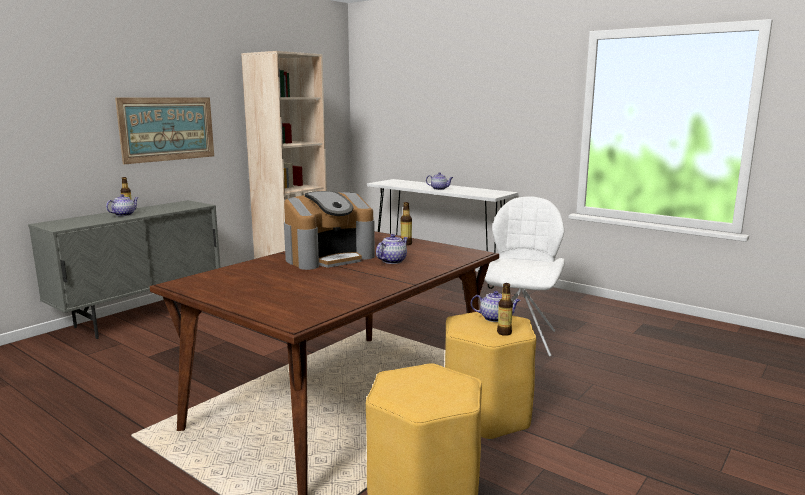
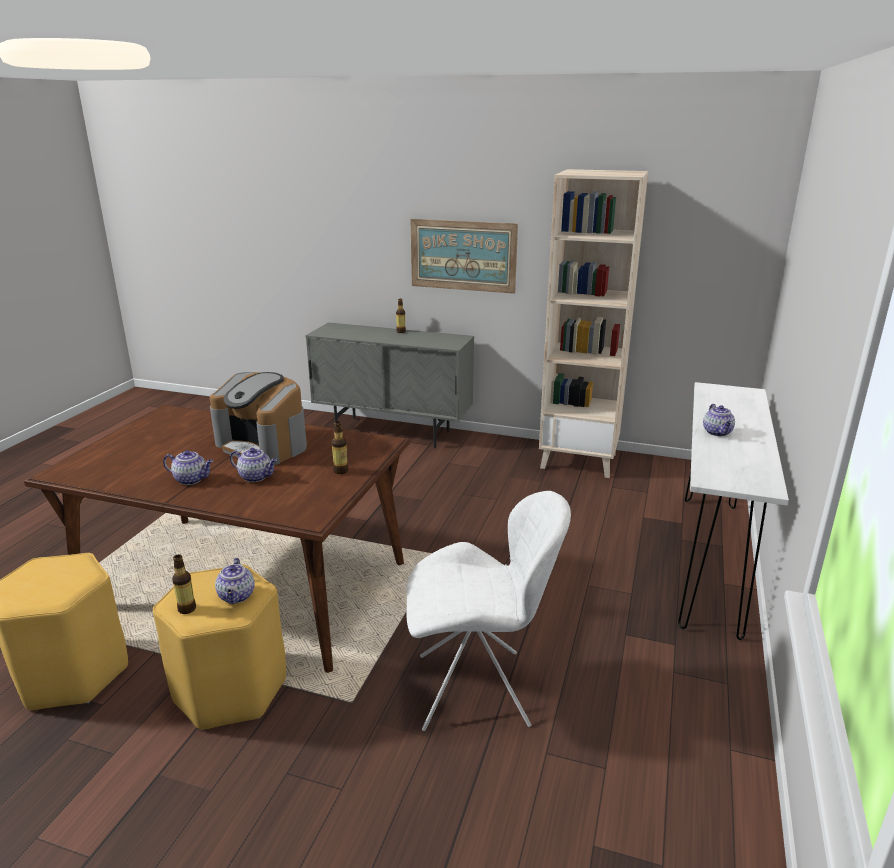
camera: 70 degrees right, 10 degrees up
(124, 214) = (383, 335): teapot -> teapot (192, 479)

